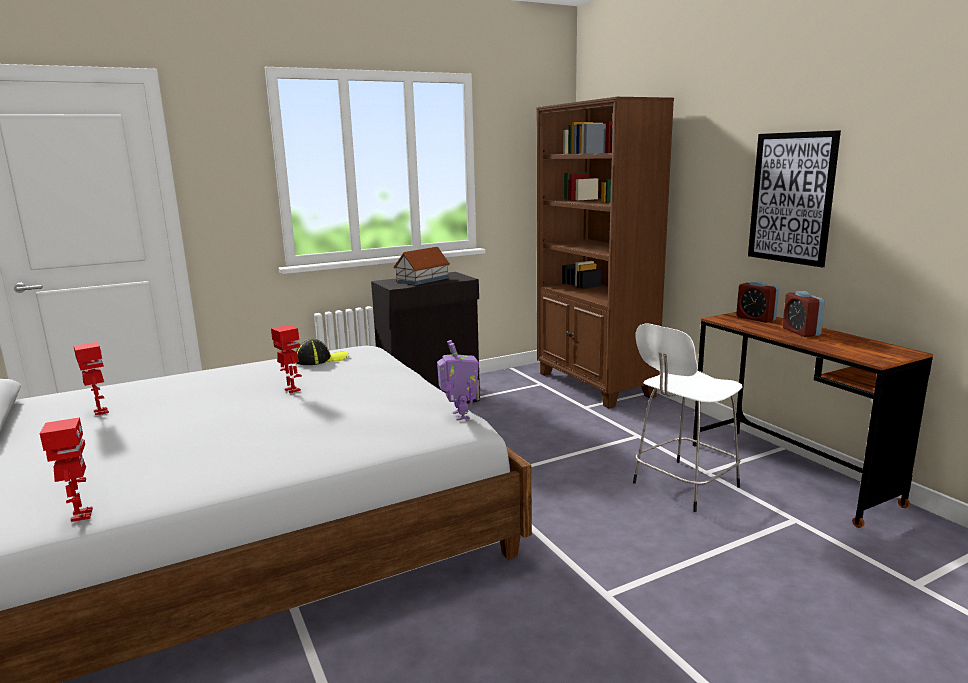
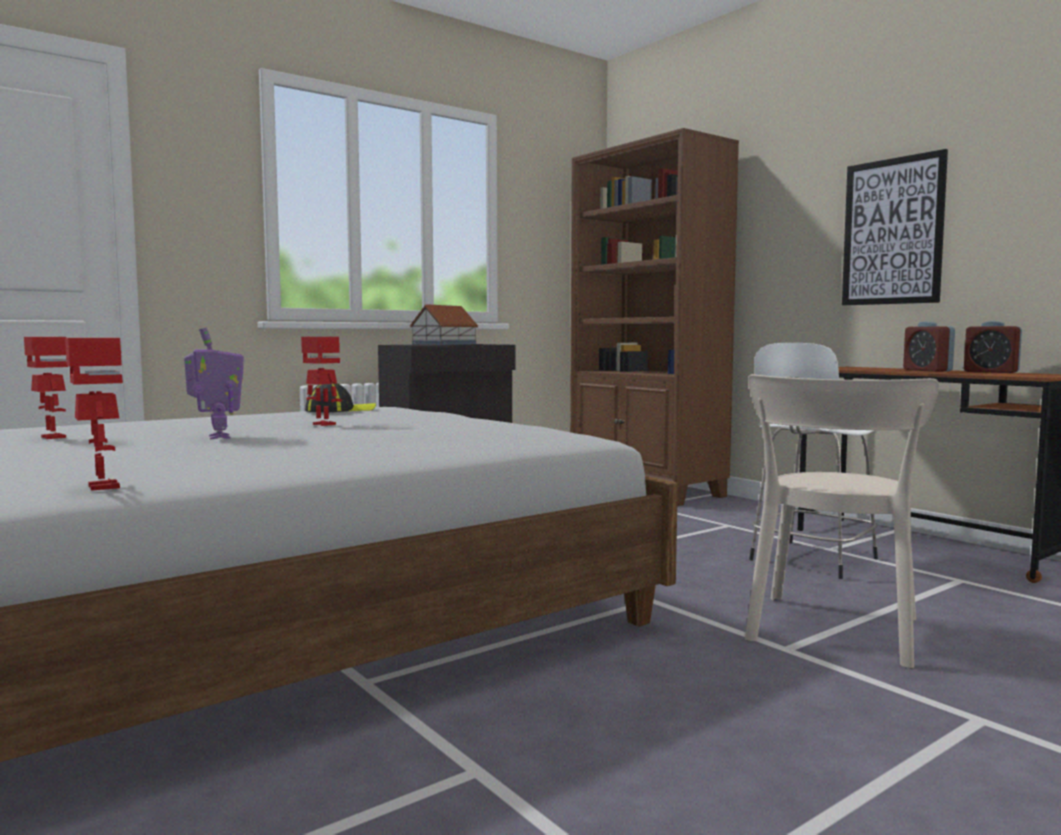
camera: 10 degrees left, 10 degrees down
(459, 416) = (573, 431): toy robot -> toy robot (217, 437)
(652, 578) = (832, 632): none -> beige chair
(755, 319) = (864, 368): alarm clock -> alarm clock (991, 372)

